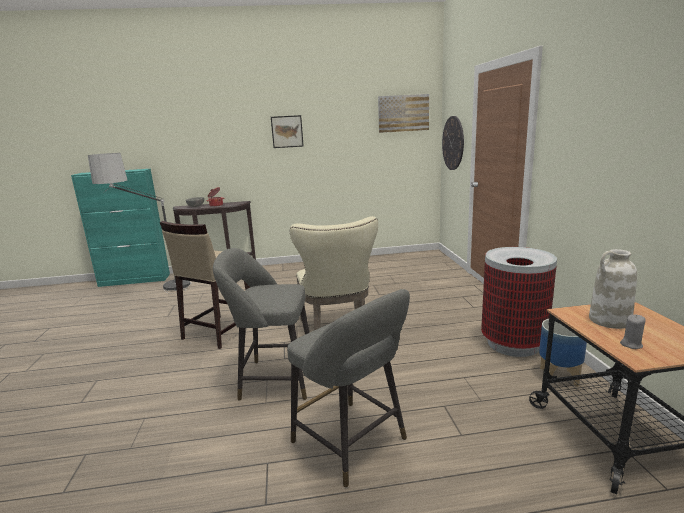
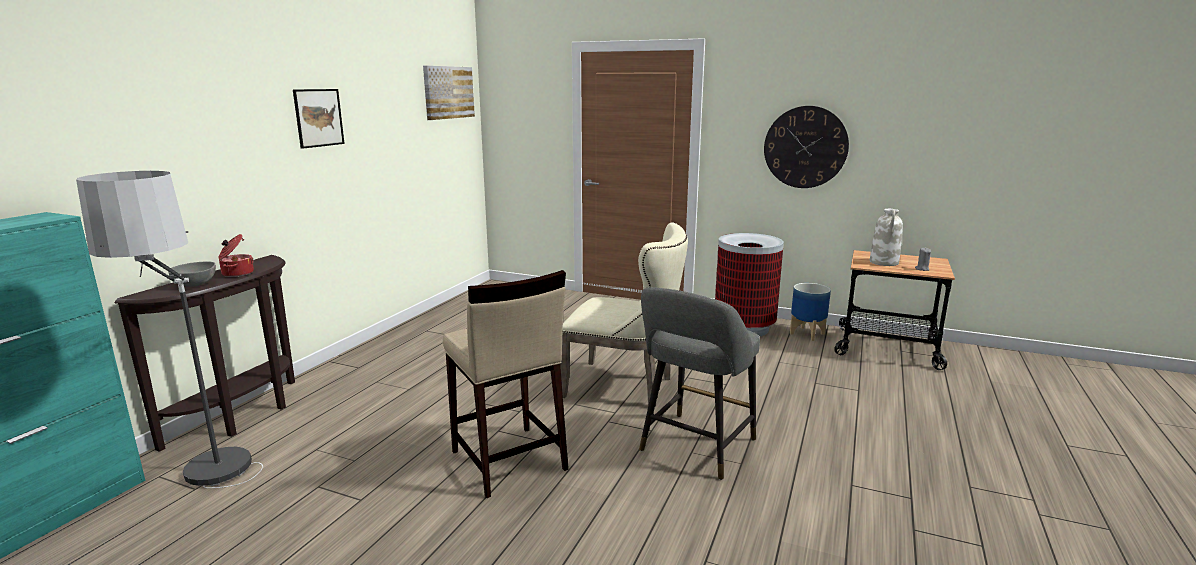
camera: 60 degrees left, 0 degrees up
(353, 443) = (845, 435): grey stool -> none
(453, 143) = (521, 134): wall clock -> wall clock (805, 147)

